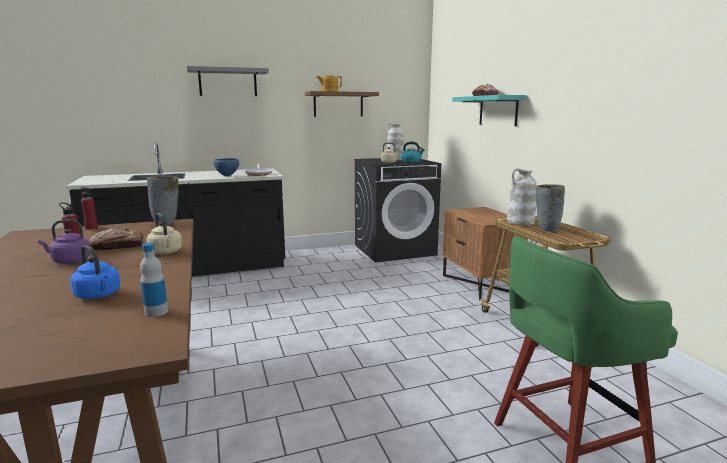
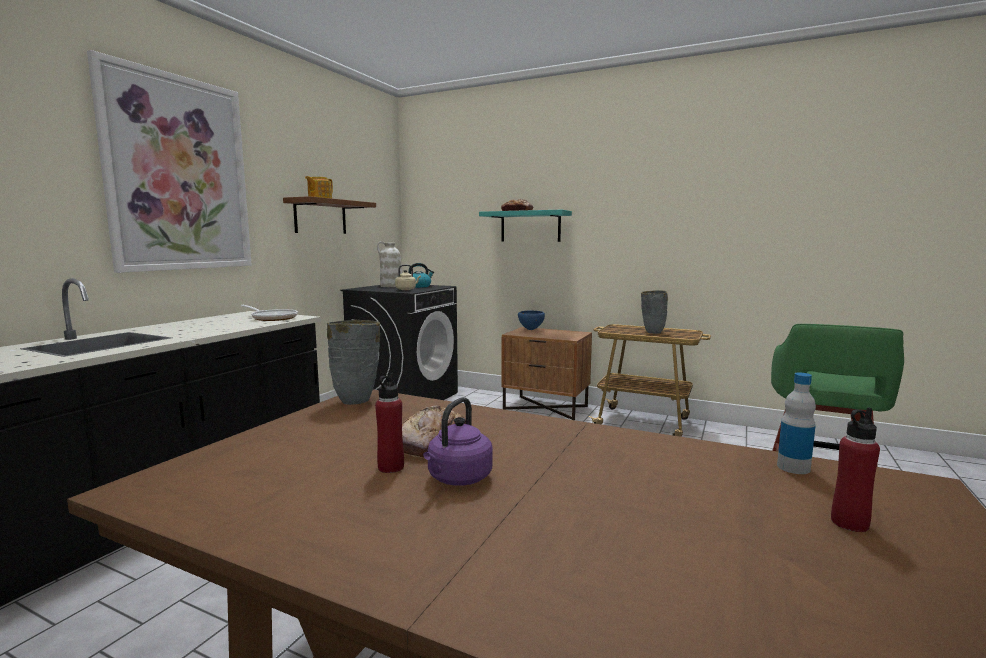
camera: 45 degrees left, 5 degrees down
(91, 228) = (253, 438): red bottle -> red bottle (849, 523)
(99, 295) = (689, 485): blue kettle -> none
(166, 252) = (524, 425): beige kettle -> none
(227, 176) = (236, 326): blue bowl -> blue bowl (530, 330)
(228, 82) = (178, 174): grey shelf -> picture
(520, 222) = (621, 330): white vase -> none

